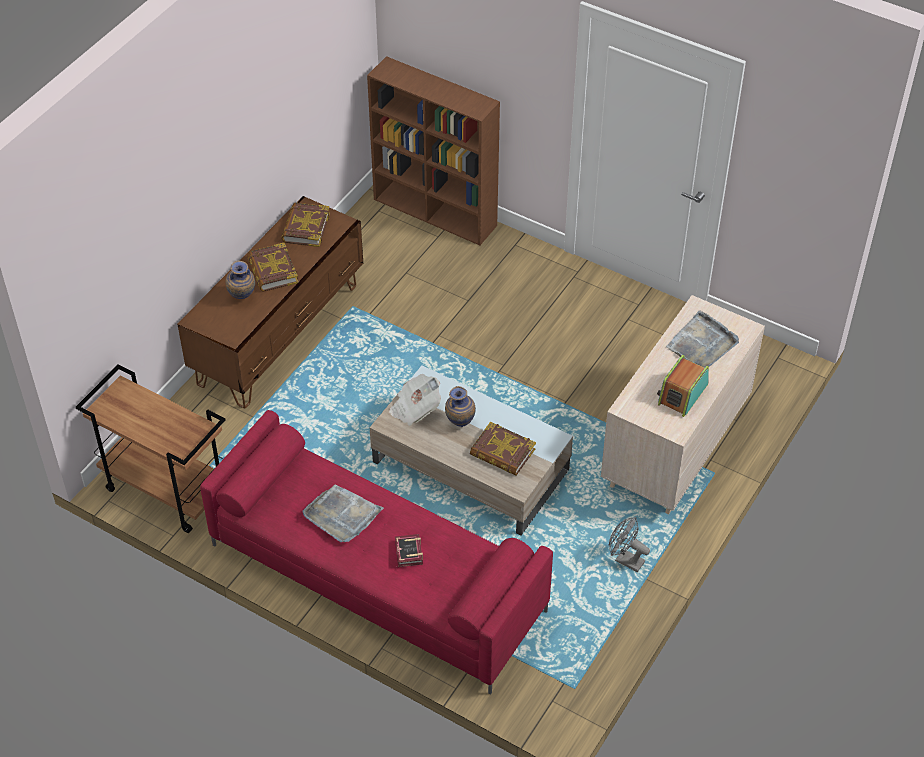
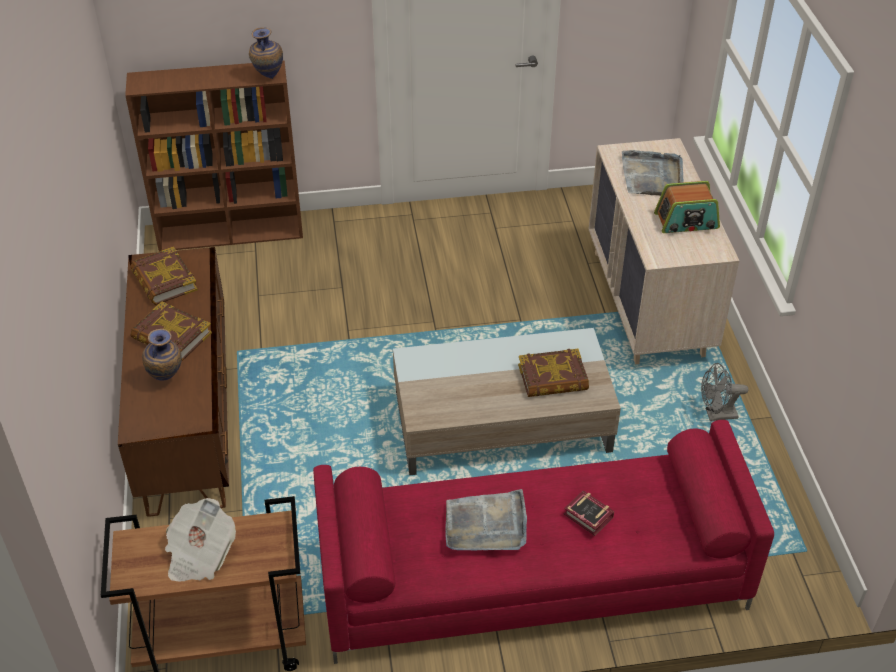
camera: 40 degrees left, 5 degrees down
(415, 408) = (431, 389): newspaper -> newspaper (199, 554)
(460, 423) = (486, 377): vase -> vase (268, 77)
(682, 394) = (686, 221): radio -> radio turned 90 degrees counterclockwise

